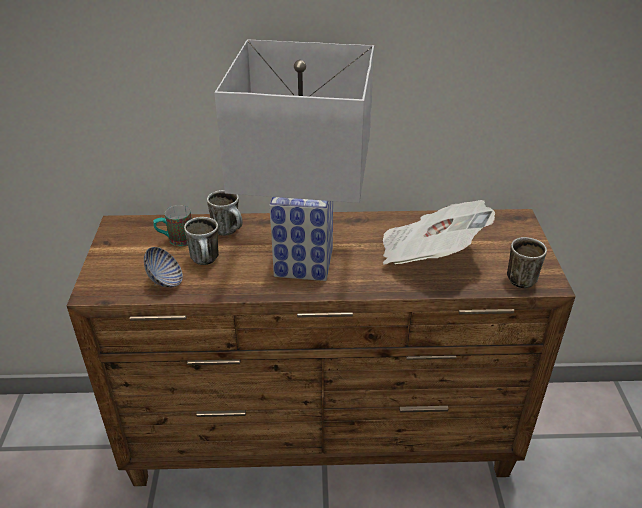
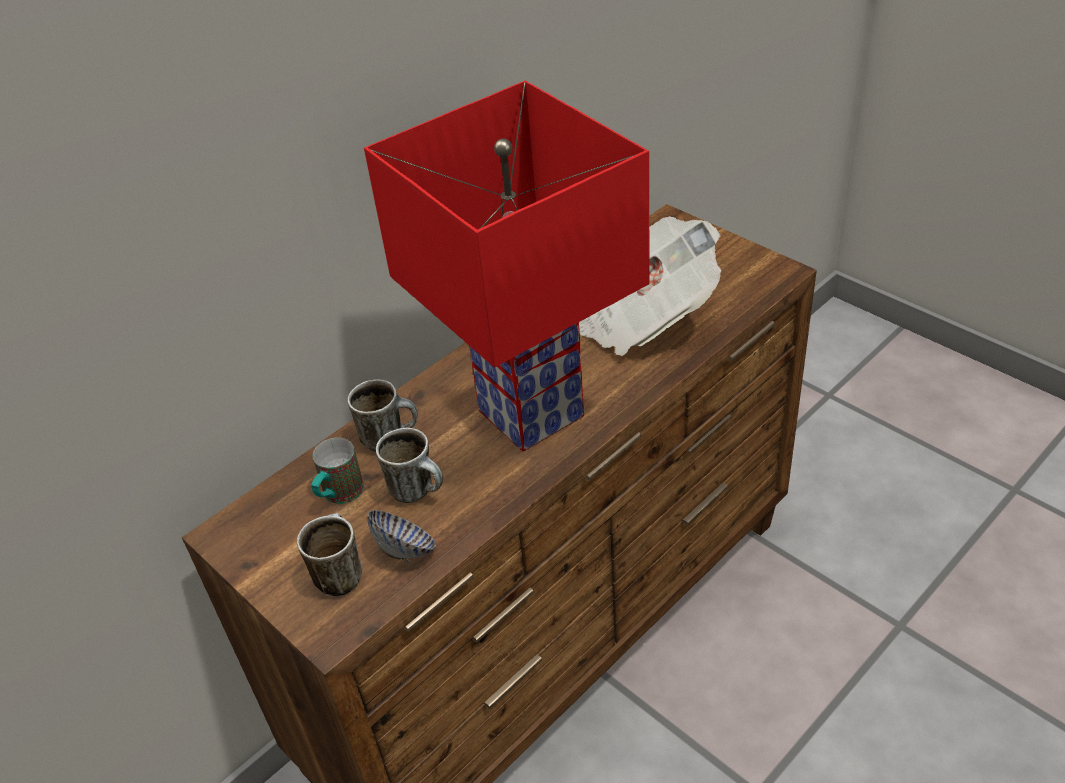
camera: 40 degrees left, 5 degrees up
(302, 261) = (528, 413): white table lamp -> red table lamp
(522, 277) = (753, 281): mug -> mug (338, 573)

